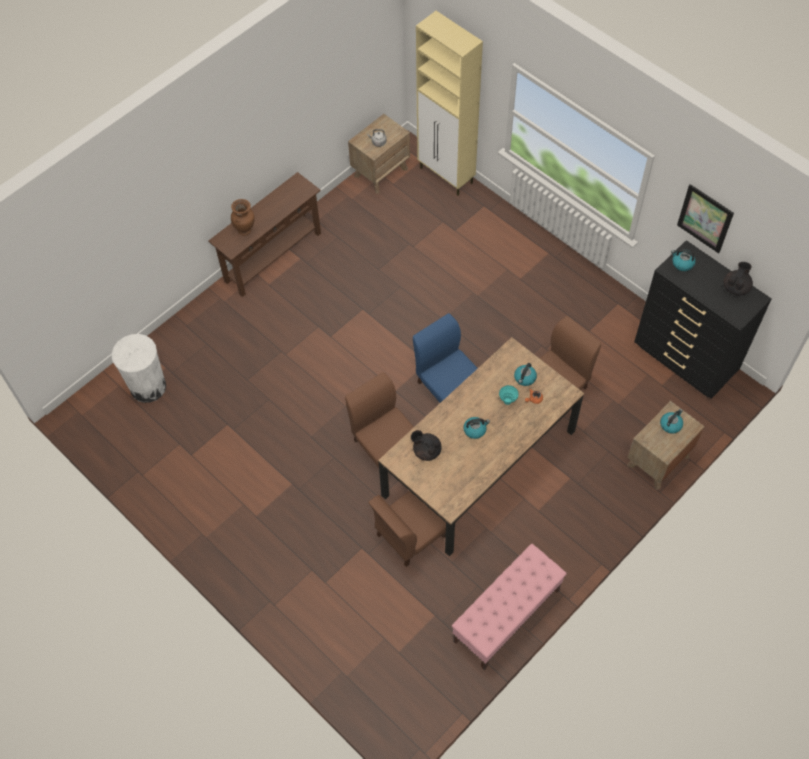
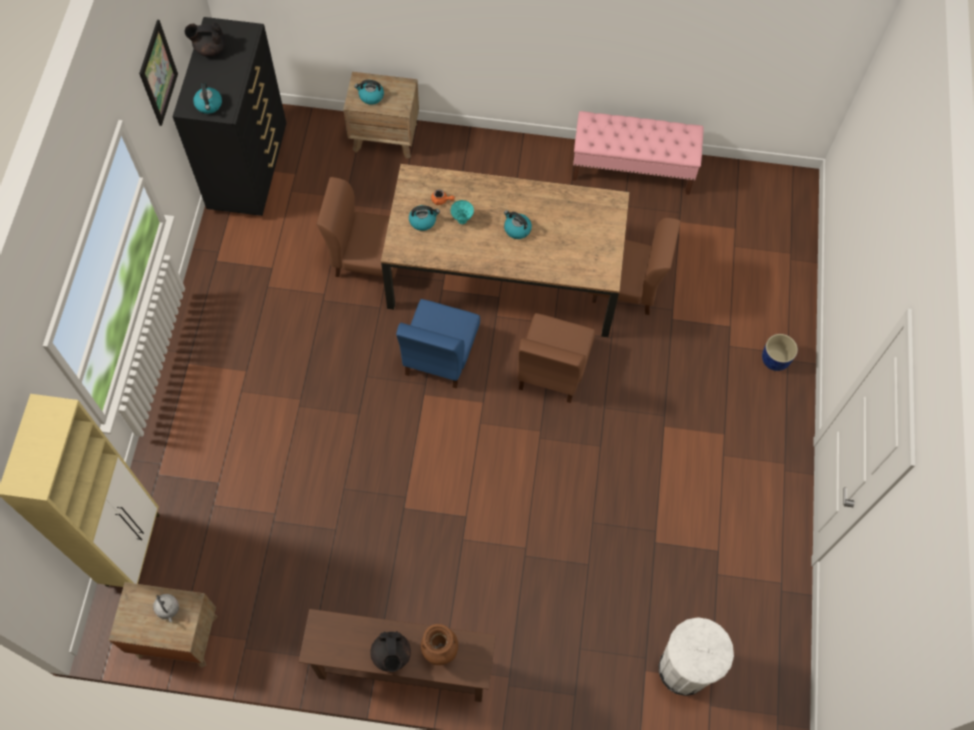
camera: 130 degrees left, 5 degrees up
(276, 592) = (775, 360): none -> blue planter
(426, 451) = (574, 256): black teapot -> black teapot (391, 655)

